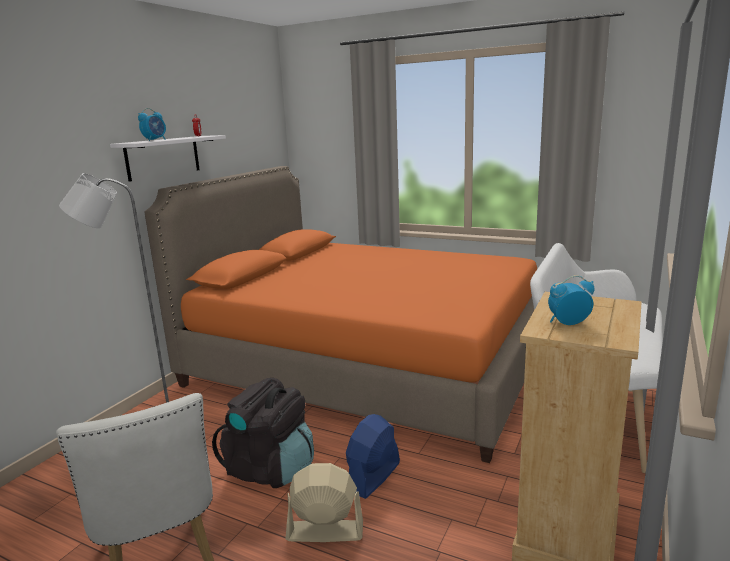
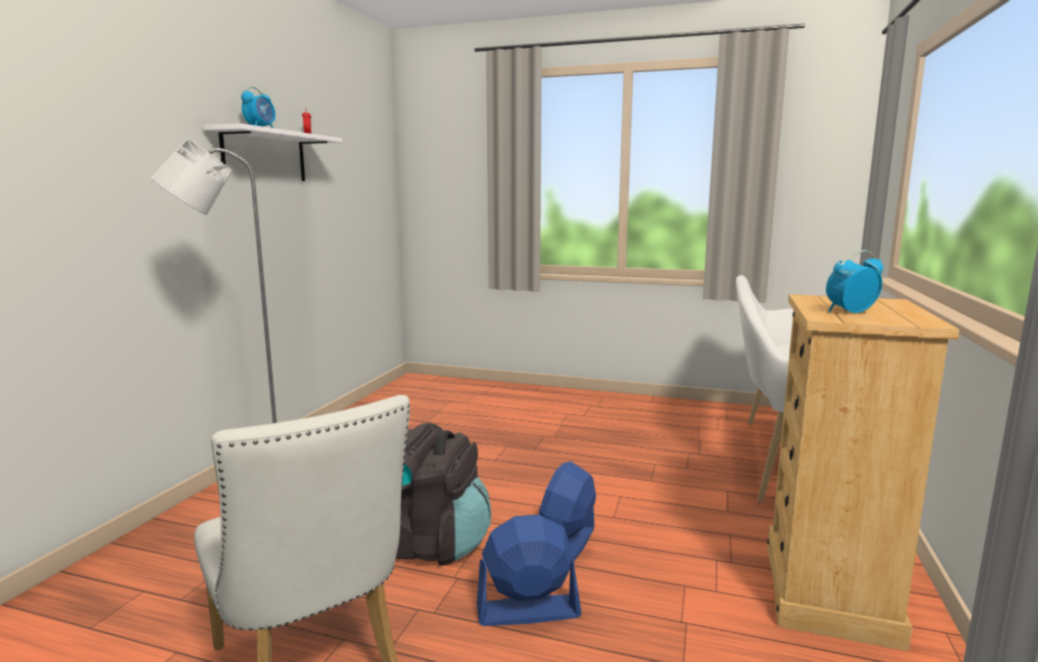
camera: 10 degrees left, 5 degrees down
(324, 531) = (527, 610): beige fan -> blue fan
(368, 365) = (514, 429): orange bed -> none

